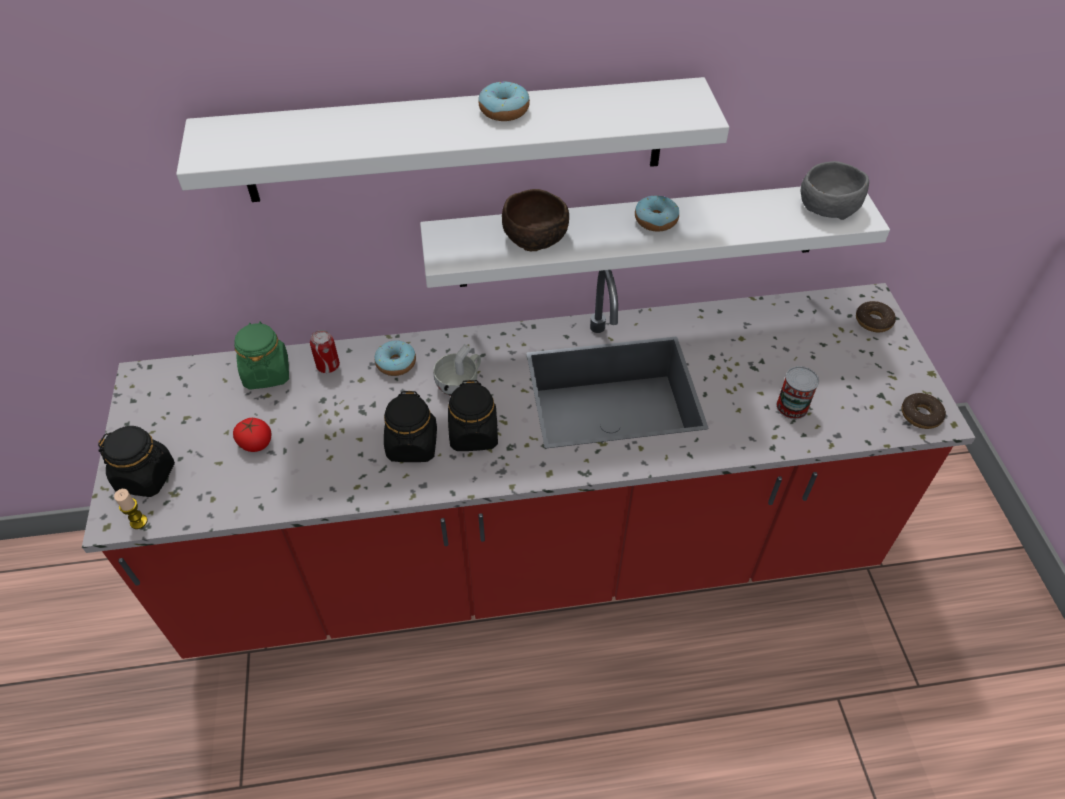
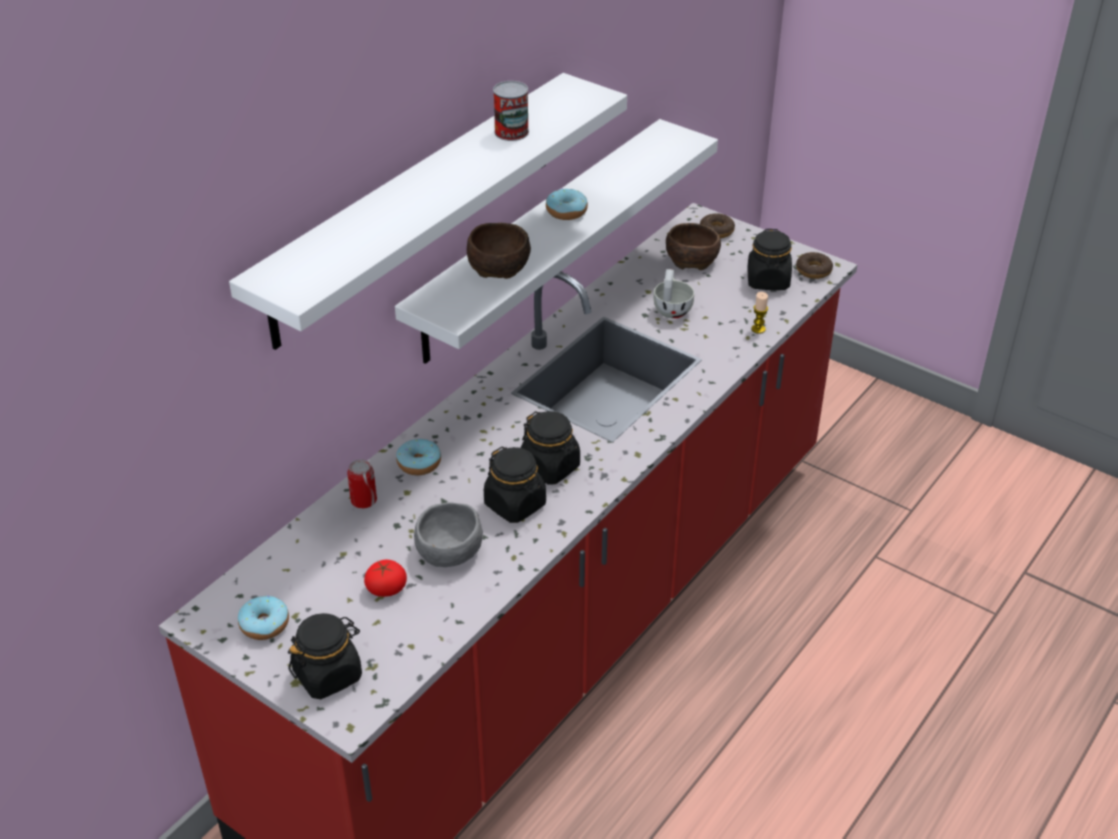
camera: 45 degrees left, 10 degrees down
(138, 522) = (373, 704): candle -> candle (758, 329)
(266, 373) = (317, 540): green jar -> none
(460, 383) = (491, 443): white cup -> white cup (672, 309)
(504, 110) = (468, 155): donut -> donut (264, 624)
(792, 407) = (735, 313): can -> can (511, 132)
(816, 333) = (691, 259): none -> brown bowl
(826, 206) = (662, 145): grey bowl -> grey bowl (448, 551)
(862, 396) = (768, 281): none -> black jar

